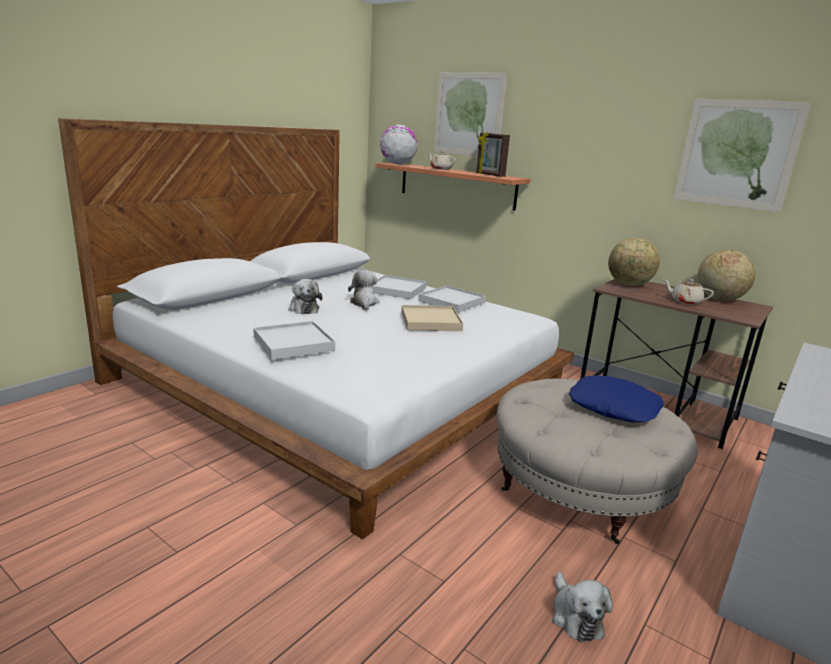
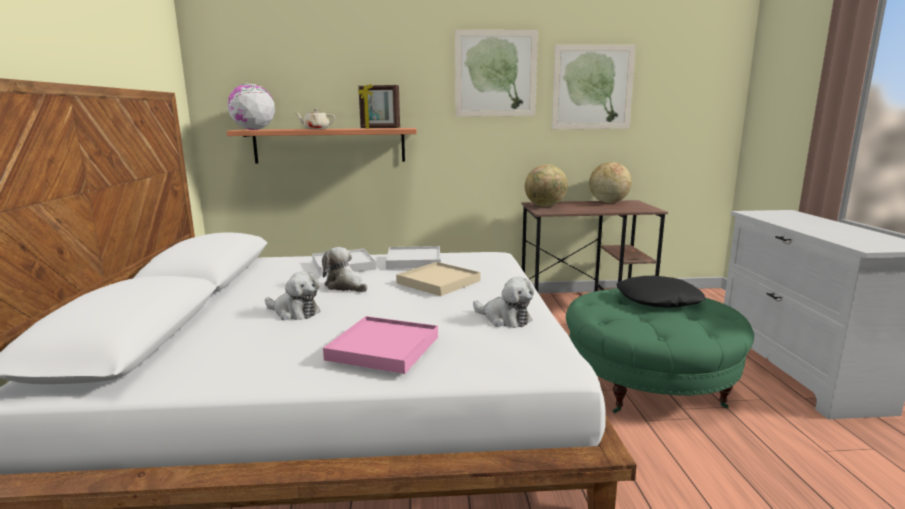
camera: 40 degrees left, 5 degrees down
(293, 343) = (383, 348): white tray -> pink tray
(468, 114) = (332, 68): picture -> picture (495, 74)
(575, 616) = (800, 474): plush toy -> plush toy (504, 319)
(580, 489) = (648, 383): beige ottoman -> green ottoman
(614, 407) = (658, 300): blue pillow -> black pillow
(684, 301) = (600, 208): beige teapot -> none

